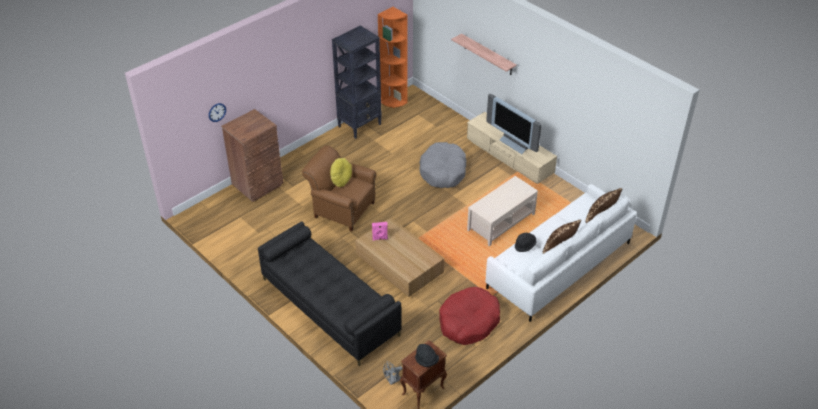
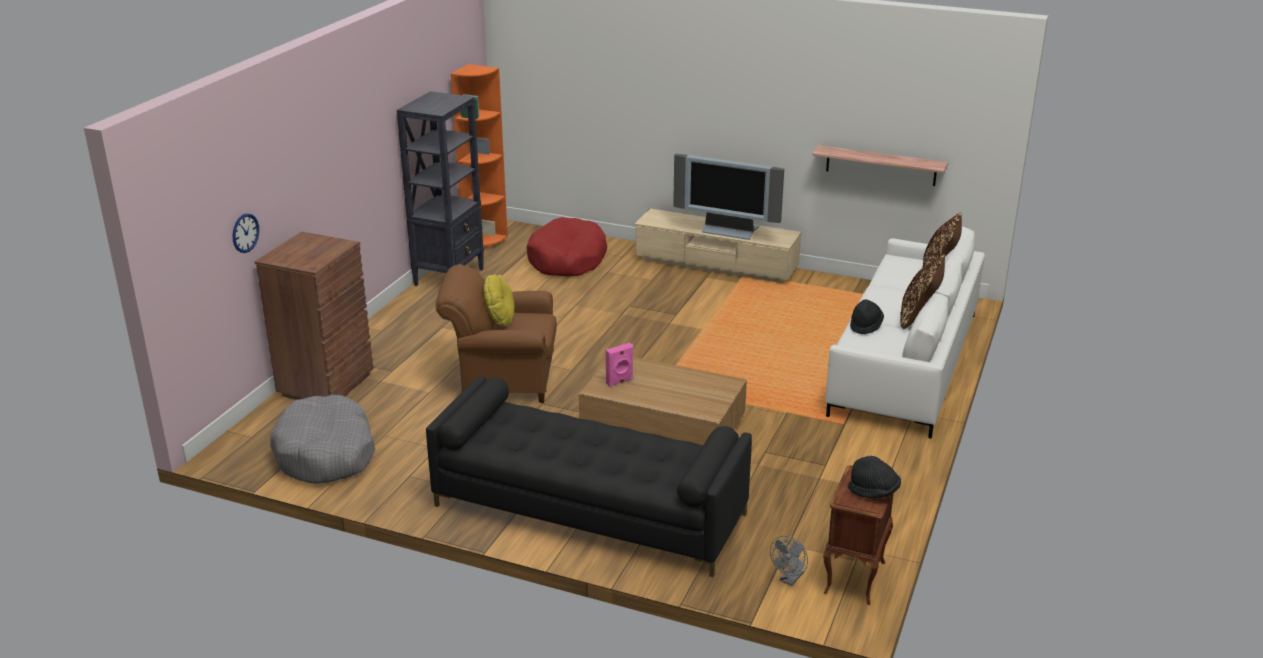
camera: 25 degrees left, 15 degrees down
(443, 171) = (630, 300): grey dog bed -> grey dog bed (326, 454)
(468, 322) = (839, 464): red dog bed -> red dog bed (567, 260)
(488, 55) = (648, 103): shelf -> shelf (881, 165)
(501, 222) = (773, 336): beige coffee table -> none

